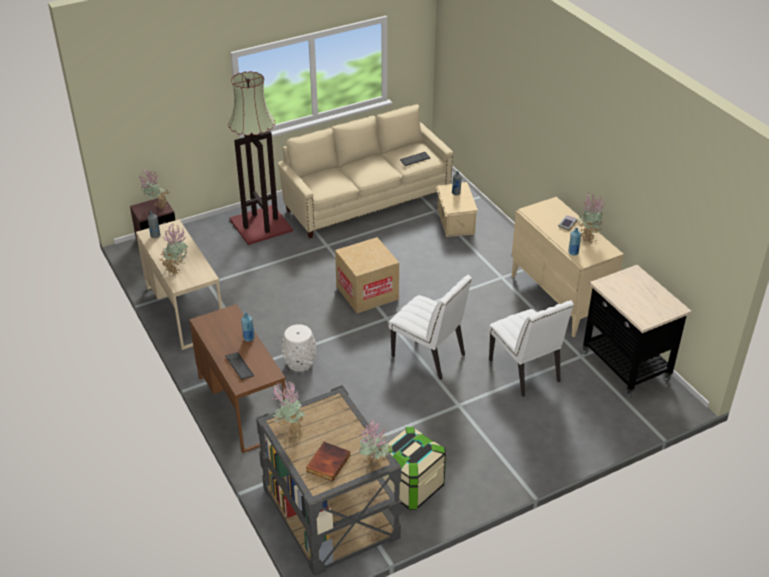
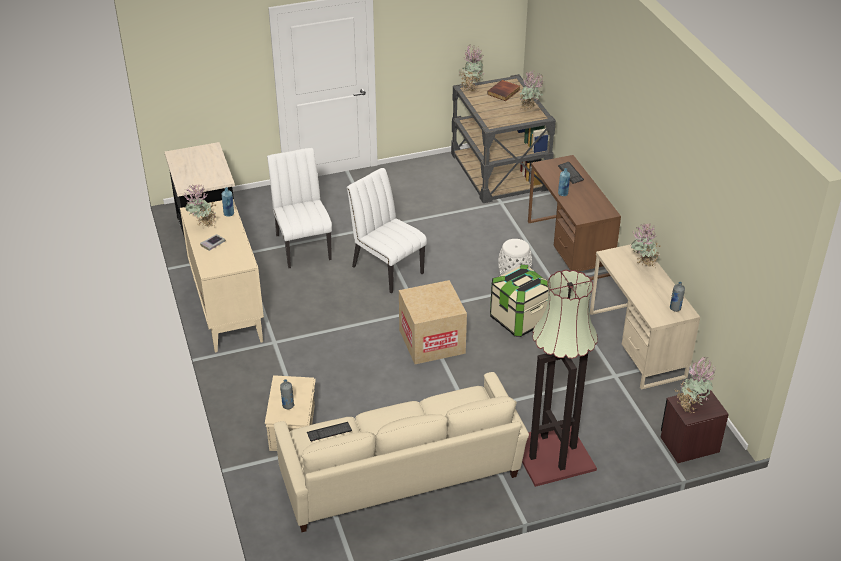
camera: 170 degrees left, 0 degrees up
(410, 486) = (434, 179): storage box -> storage box (519, 319)

